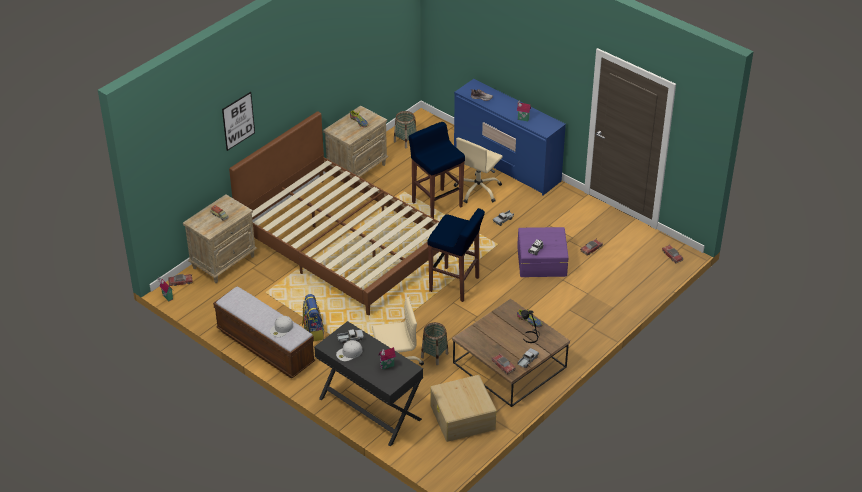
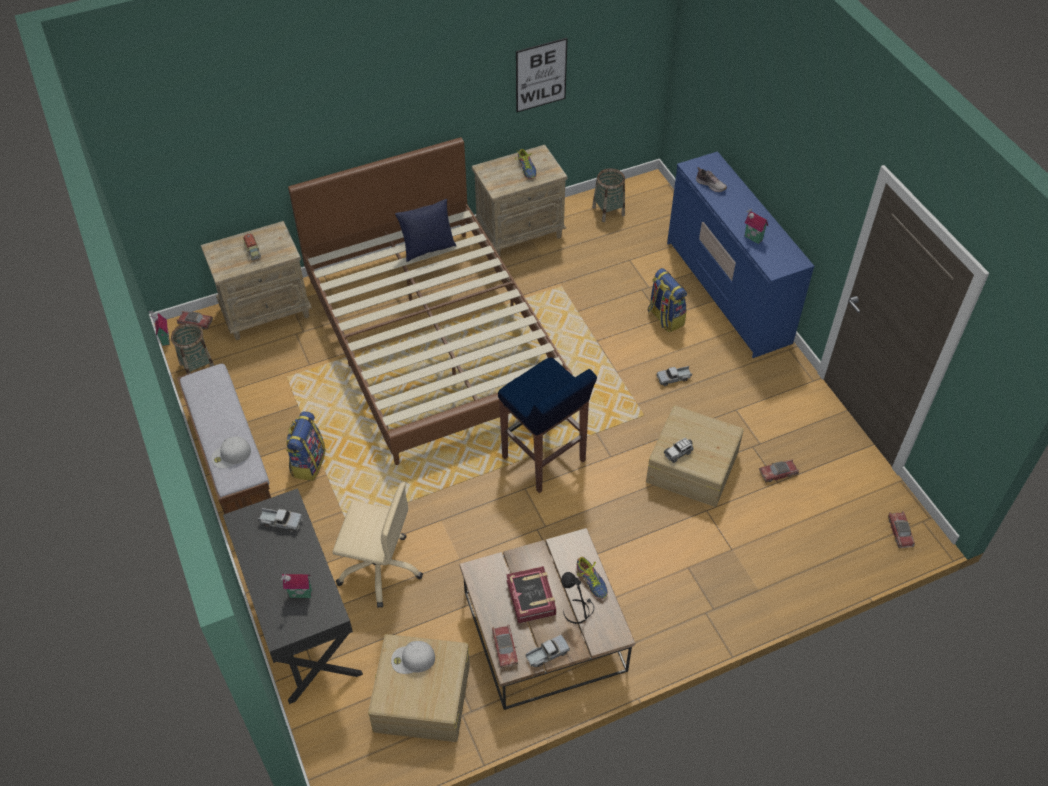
camera: 25 degrees right, 10 degrees up
(238, 121) = (306, 122): picture -> picture (541, 75)
(317, 189) = (428, 248): none -> blue pillow
(349, 353) = (262, 547): white cap -> white cap (412, 659)
(434, 355) = (446, 569): basket -> basket (197, 367)
(436, 204) = (594, 320): blue stool -> none
(478, 190) = (664, 318): beige office chair -> backpack
(502, 339) = (531, 597): none -> book
(541, 261) = (691, 466): purple storage box -> beige storage box

